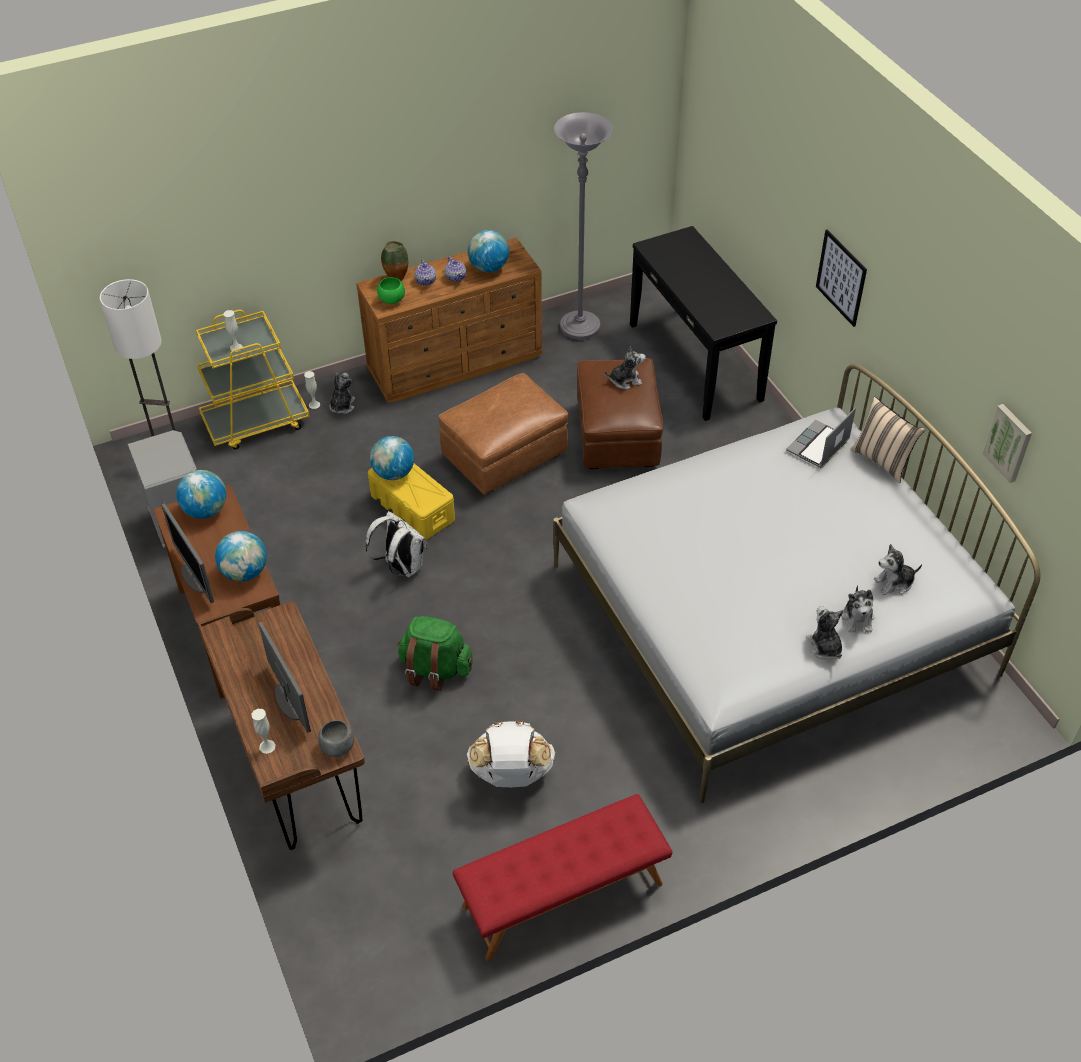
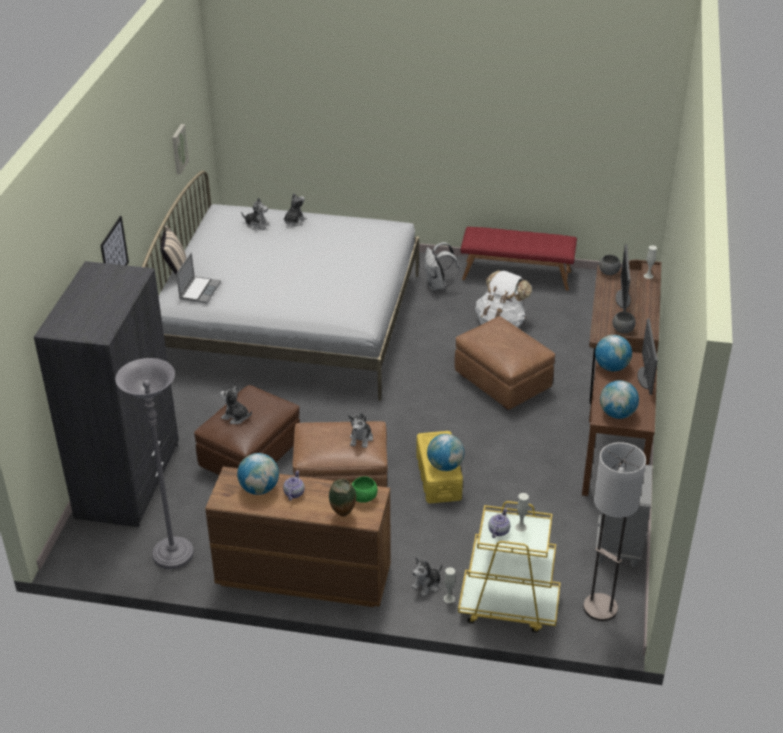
camera: 145 degrees left, 10 degrees down
(261, 641) = (622, 330): none -> grey bowl
(401, 567) = (477, 444): white backpack -> white backpack (438, 286)
(426, 281) = (320, 502): teapot -> teapot (498, 531)
(435, 669) = (502, 382): green backpack -> brown ottoman
(695, 361) = (129, 480): black console table -> grey wardrobe
(818, 446) = (199, 290): laptop -> laptop turned 60 degrees counterclockwise
(824, 647) = (325, 219): plush toy -> plush toy (361, 438)

